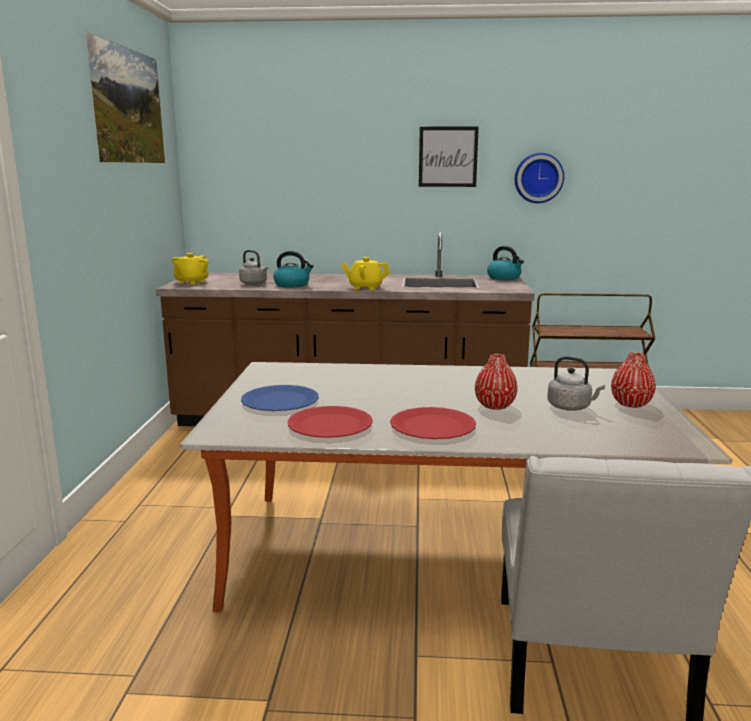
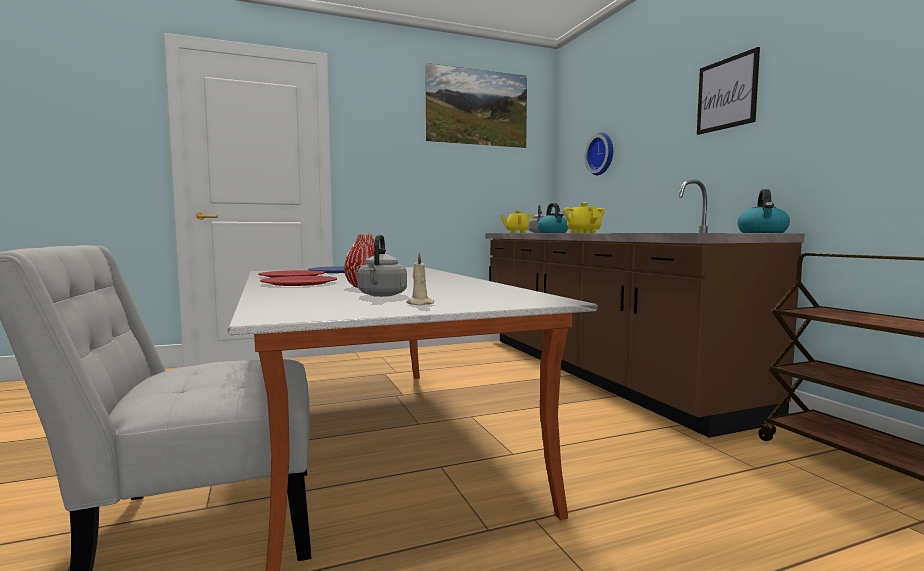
camera: 65 degrees right, 10 degrees down
(538, 178) = (837, 90): wall clock -> wall clock (602, 154)
(631, 404) = (419, 304): red vase -> beige candle

